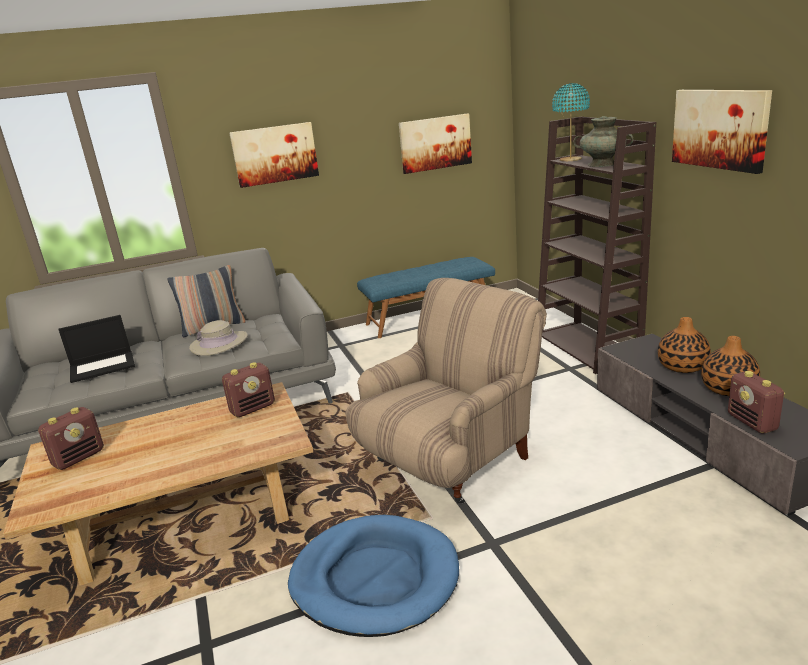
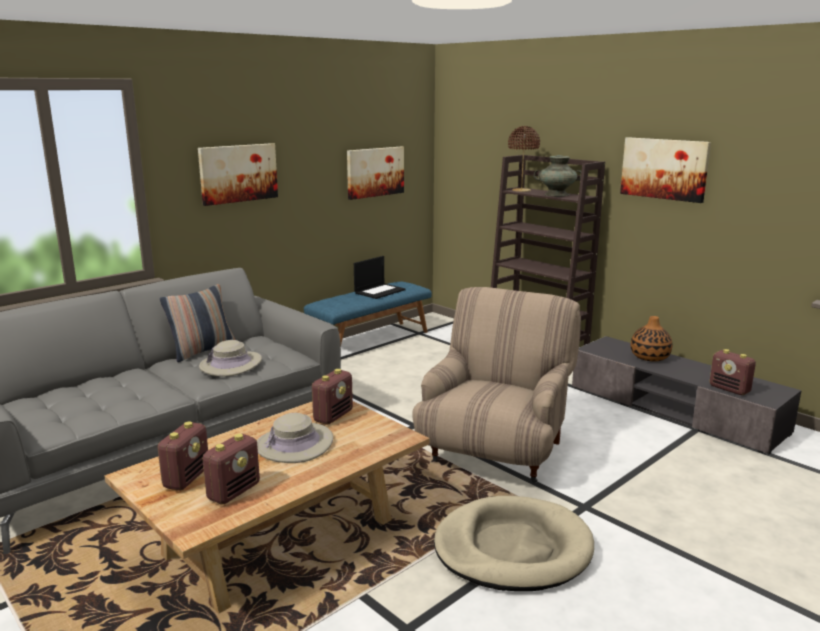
camera: 25 degrees left, 5 degrees down
(97, 478) = (234, 491): none -> radio
(103, 366) = (110, 395): laptop -> laptop (379, 291)
(191, 435) = (294, 444): none -> beige hat
(375, 578) = (512, 549): blue dog bed -> beige dog bed
(570, 160) = (521, 191): turquoise table lamp -> brown table lamp
(728, 389) = (695, 369): vase -> none

